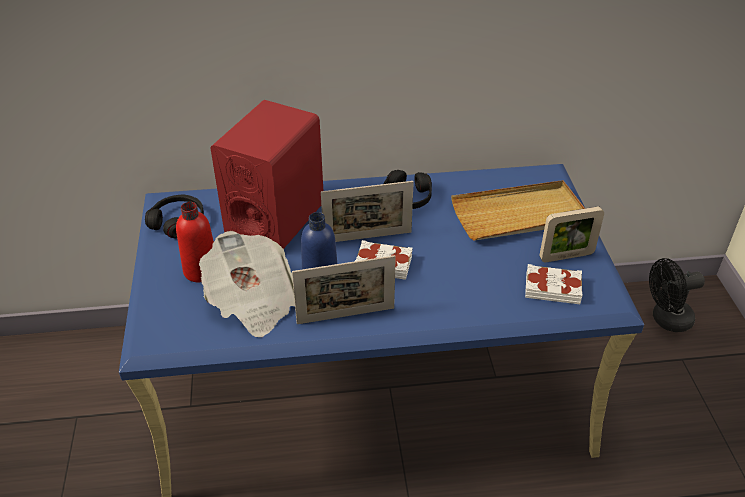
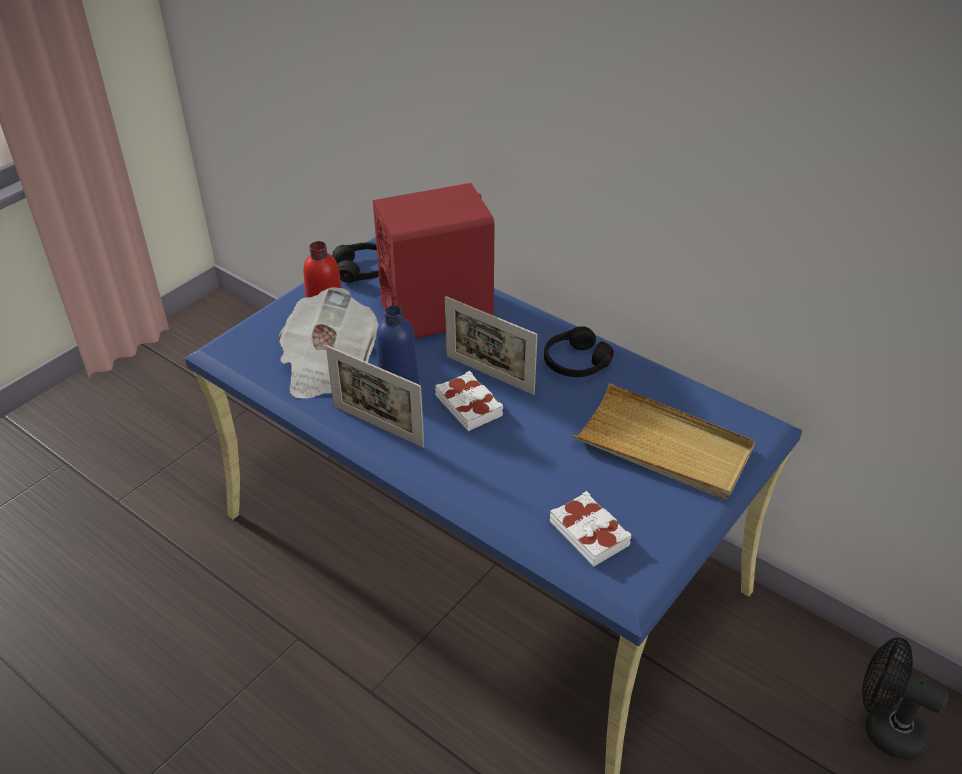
camera: 45 degrees right, 0 degrees up
(566, 256) = (651, 516): picture frame -> none

